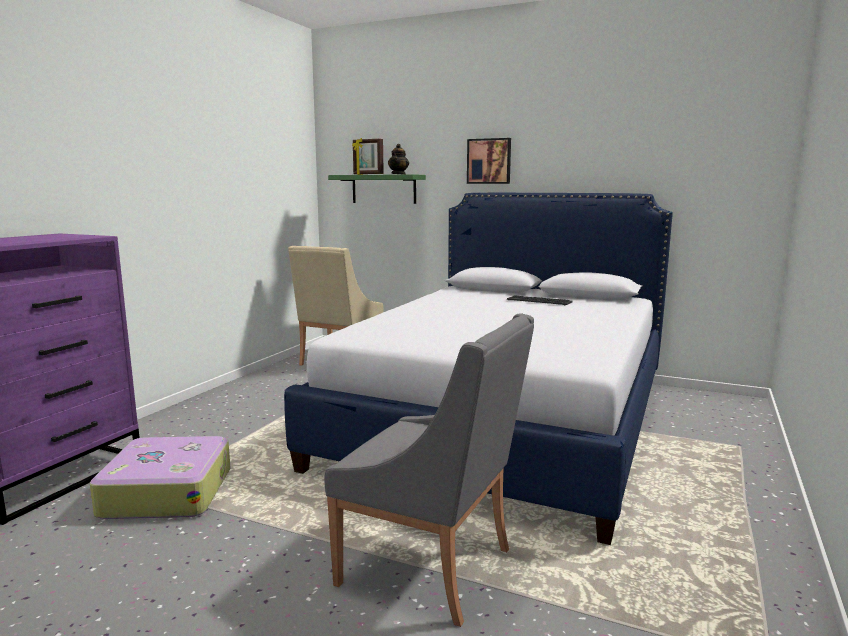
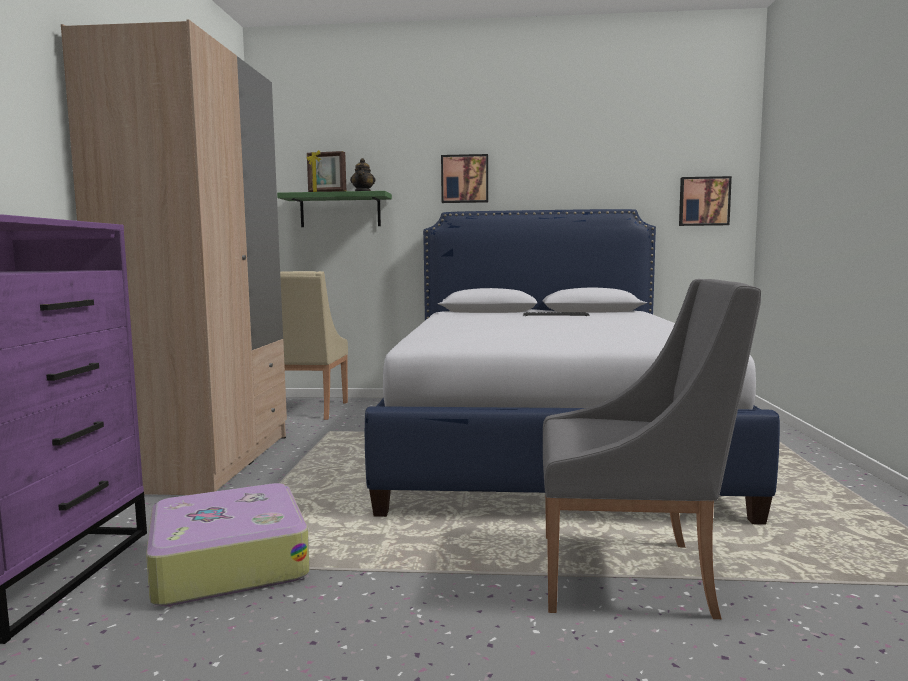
camera: 20 degrees left, 5 degrees down
(230, 401) = (206, 462): none -> beige wardrobe
(732, 186) = (704, 201): none -> picture

